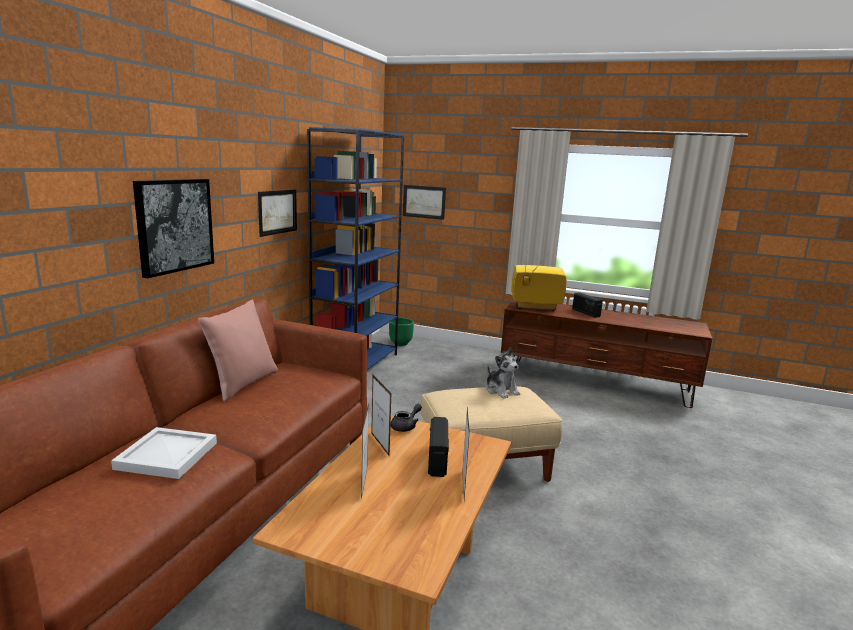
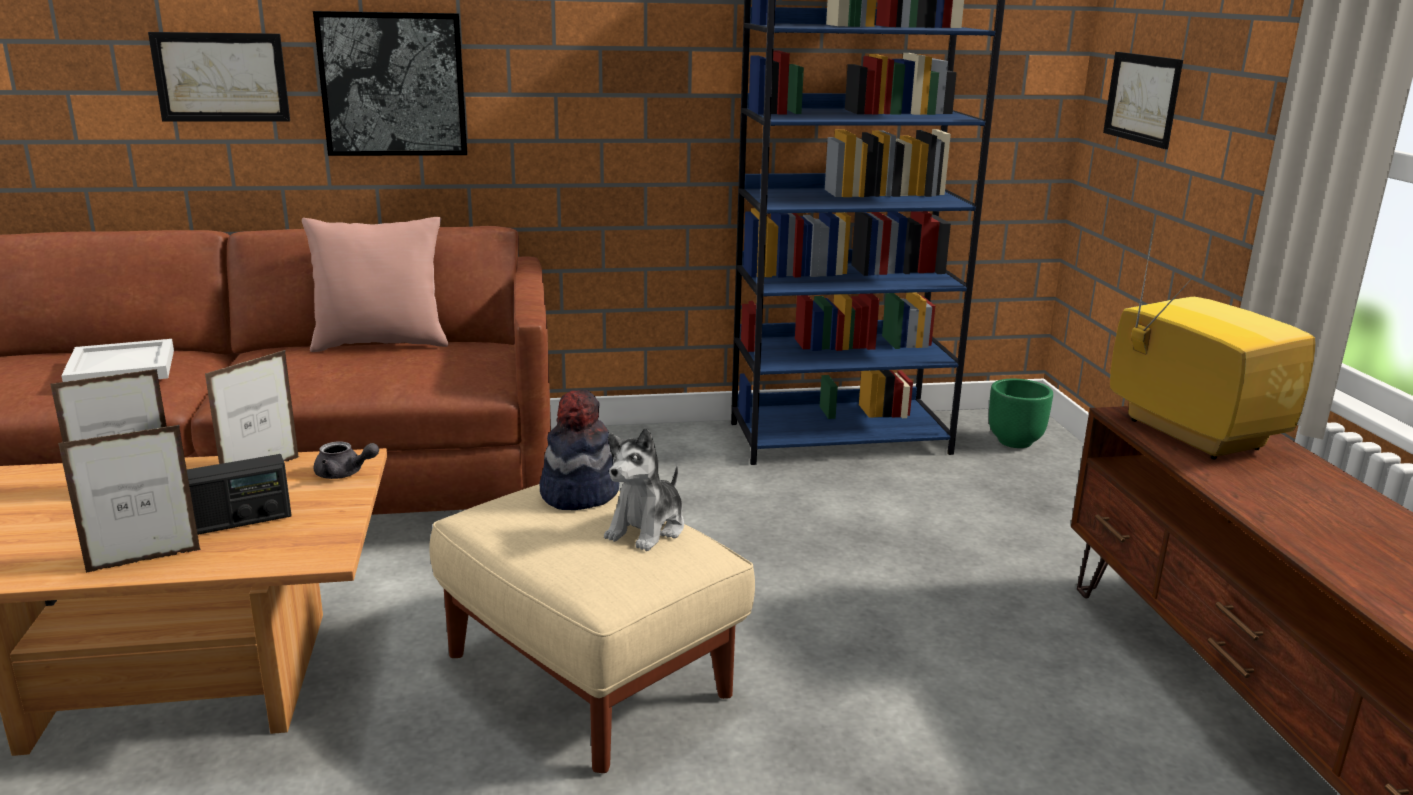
camera: 60 degrees right, 5 degrees up
(277, 212) = (654, 85): picture -> picture (221, 77)
(459, 393) = (578, 493): none -> hat
(585, 313) = (1307, 501): radio -> none

